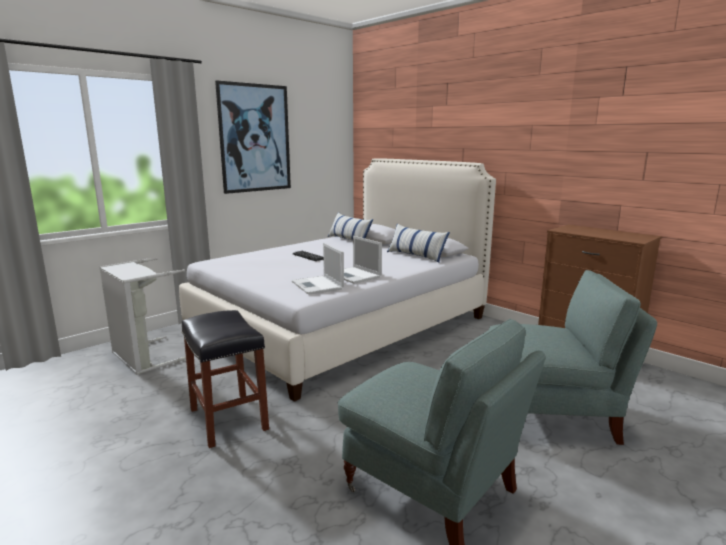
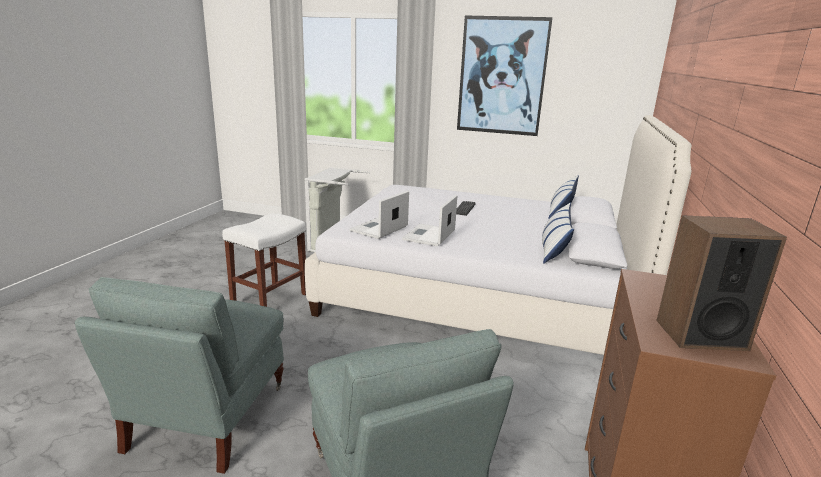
camera: 60 degrees right, 5 degrees up
(229, 419) = (269, 300): black stool -> white stool
(627, 235) = (700, 334): none -> speaker

